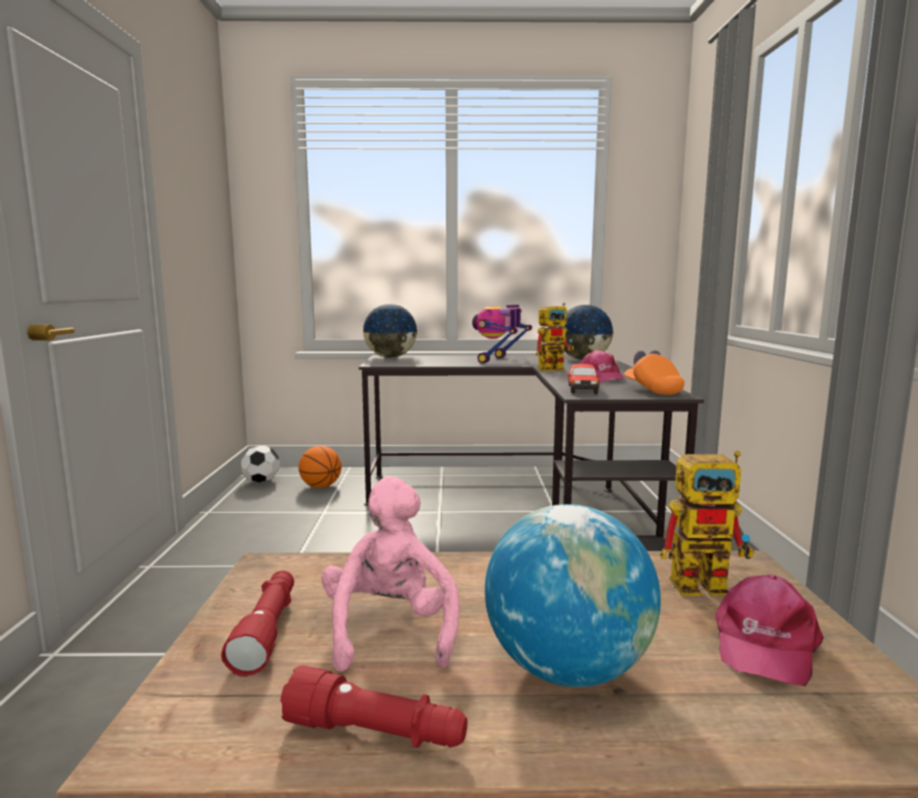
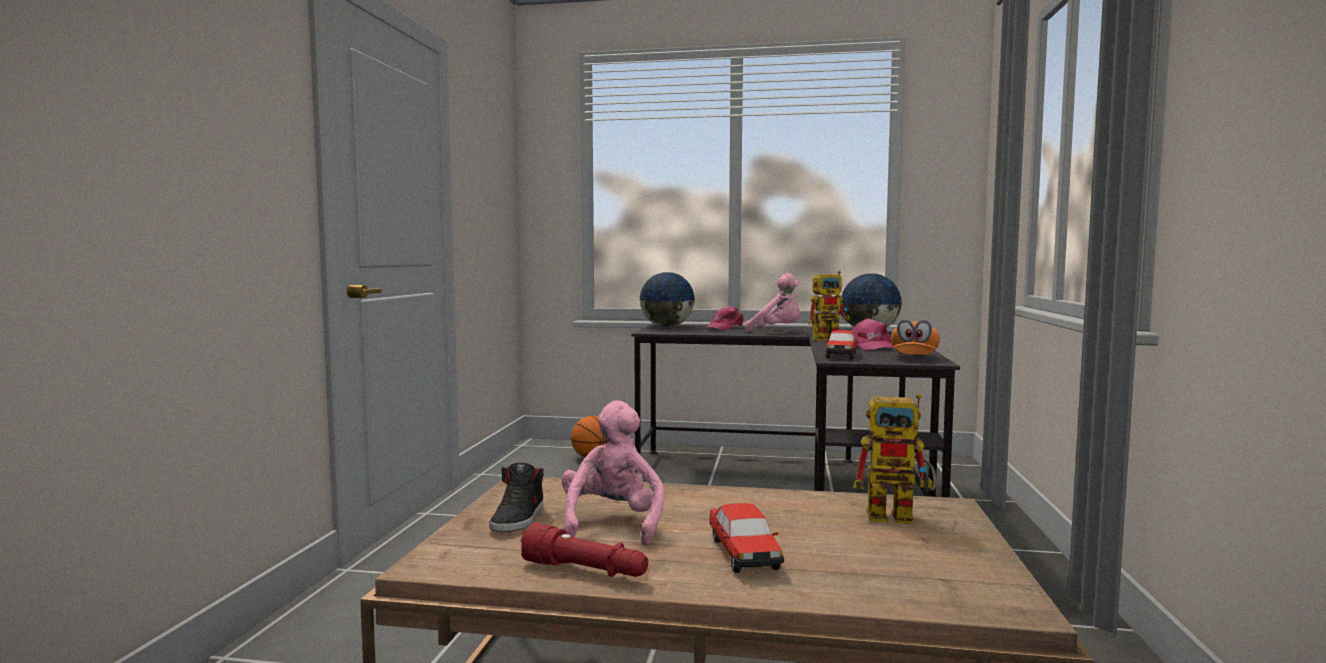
camera: 10 degrees right, 5 degrees down
(261, 482) = (534, 451): football -> none
(267, 631) = (519, 518): red flashlight -> black shoe
(499, 360) = (777, 331): toy robot -> pink plush toy
(567, 668) = (743, 552): globe -> toy car
(652, 390) = (914, 358): orange cap -> orange cap turned 150 degrees counterclockwise
(764, 643) = (920, 551): pink cap -> pink cap (724, 328)

